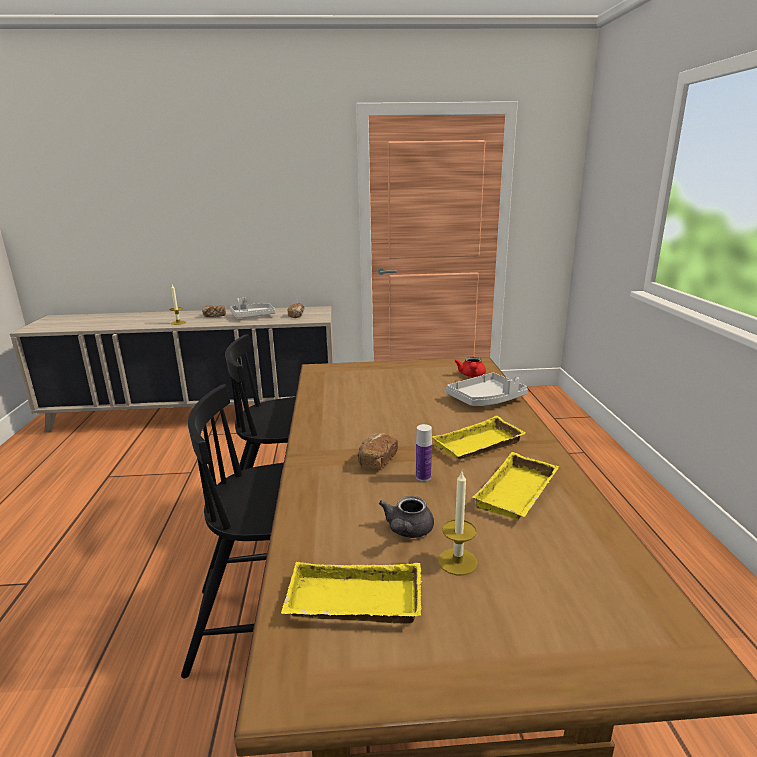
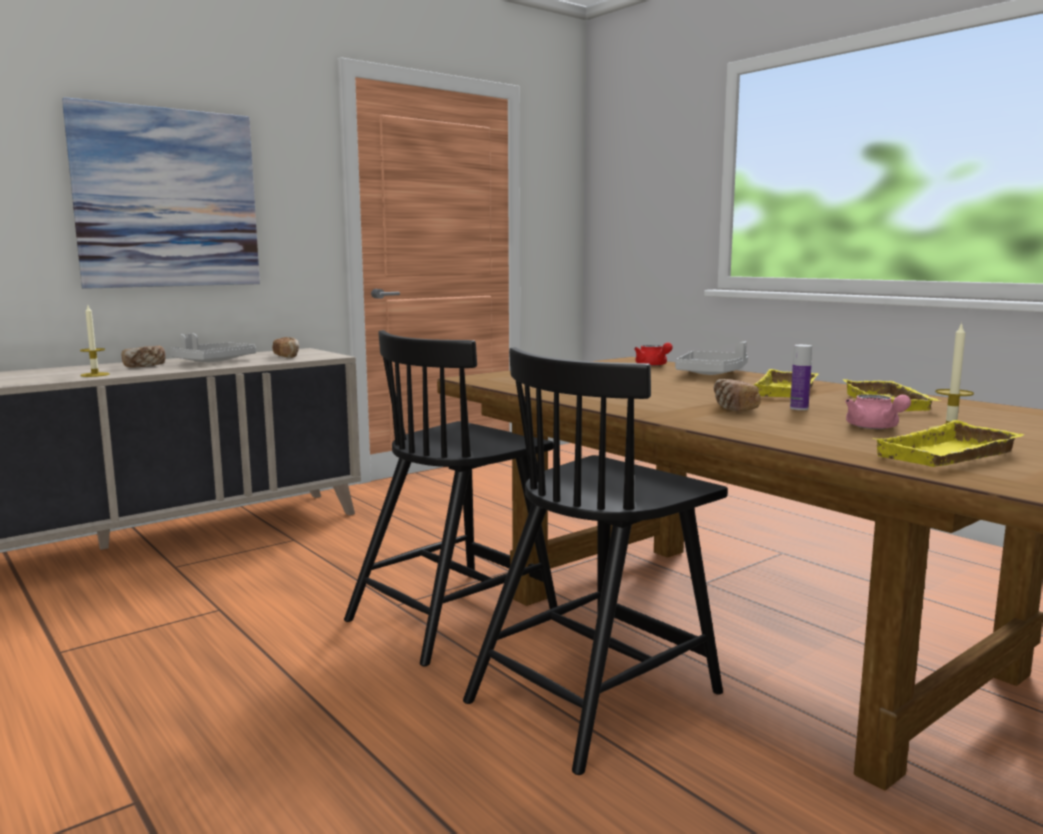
camera: 35 degrees left, 10 degrees down
(240, 213) = (167, 199): none -> picture
(407, 531) = (875, 428): grey teapot -> pink teapot

